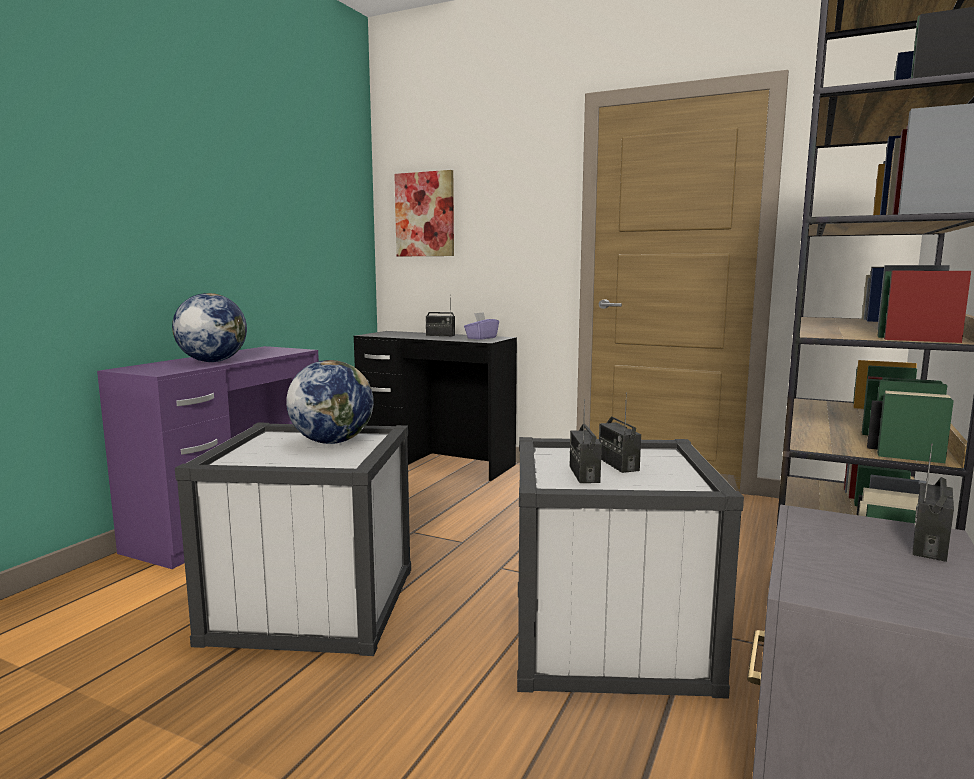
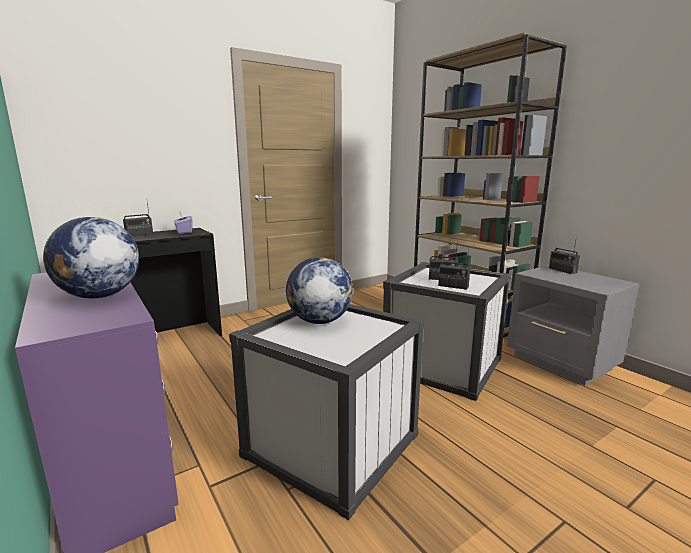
camera: 60 degrees left, 5 degrees up
(425, 214) = (86, 125): picture -> none

